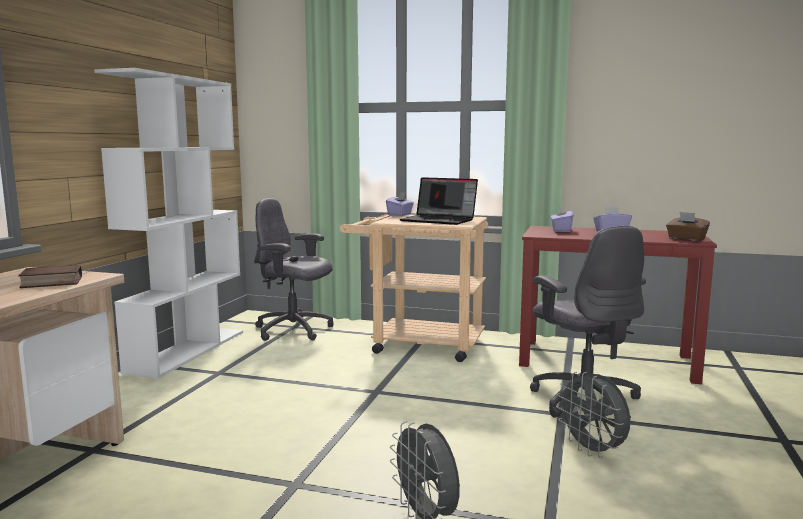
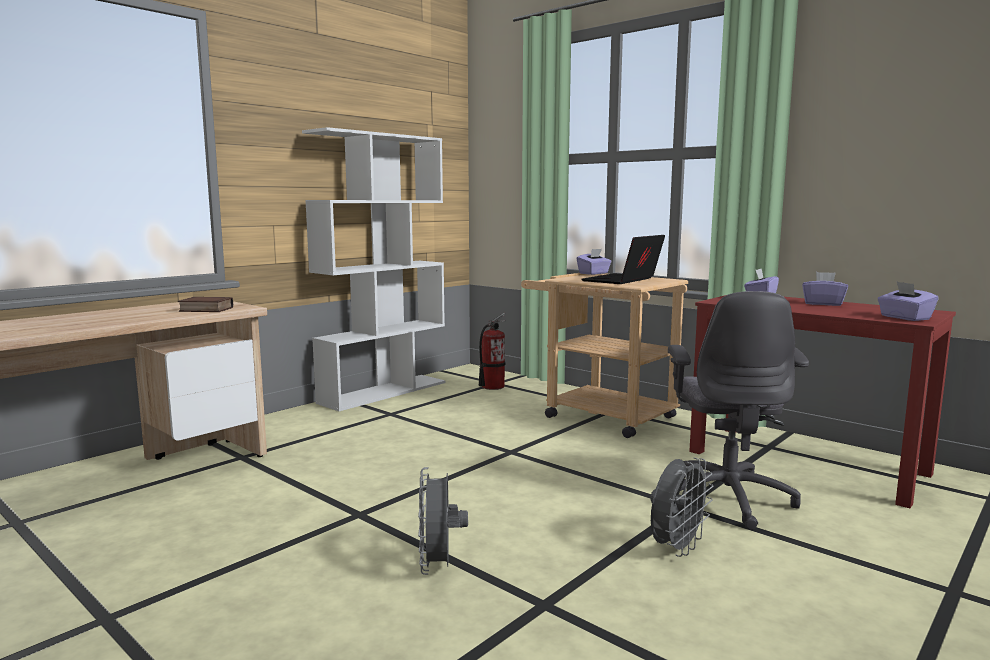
camera: 25 degrees right, 0 degrees up
(294, 330) = (492, 386): grey office chair -> fire extinguisher
(439, 220) = (623, 280): laptop -> laptop turned 75 degrees clockwise
(593, 451) = (676, 548): grey fan -> grey fan turned 135 degrees counterclockwise
(686, 239) = (904, 318): brown tissue box -> purple tissue box

